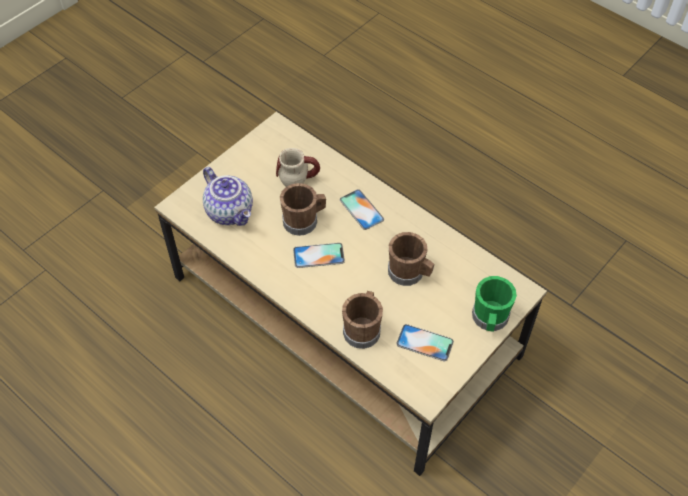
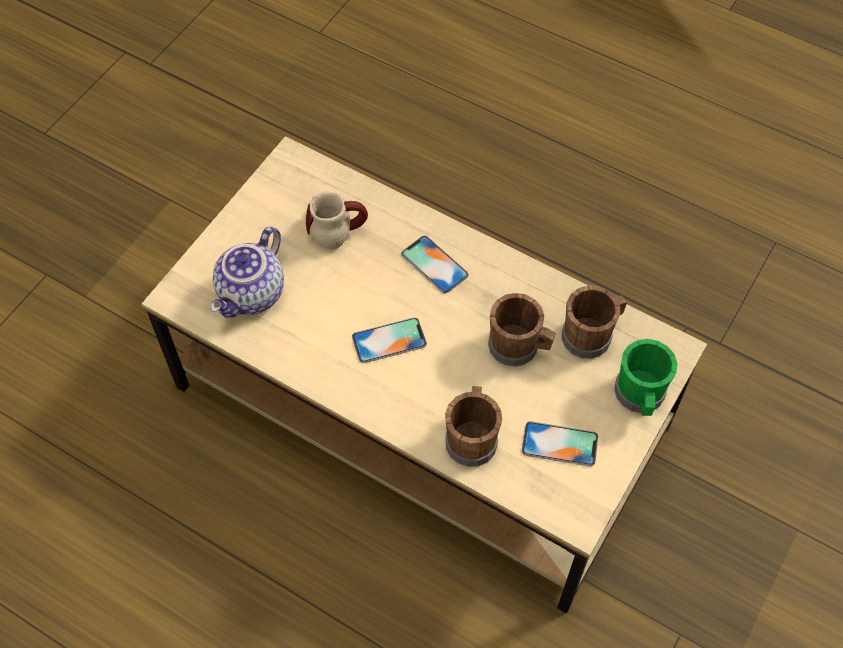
camera: 10 degrees left, 5 degrees up
(231, 212) = (253, 294): teapot -> teapot turned 75 degrees clockwise
(304, 221) = (358, 293): brown mug -> brown mug (591, 335)

